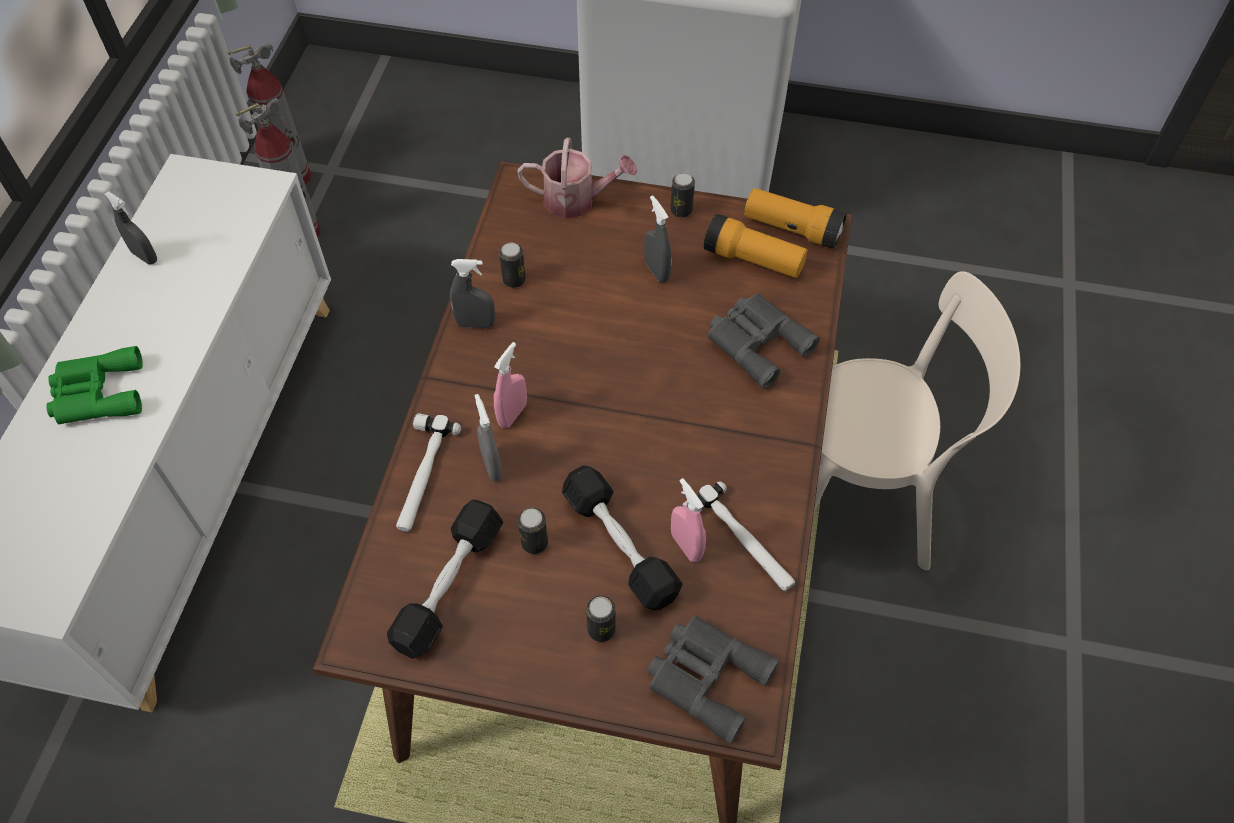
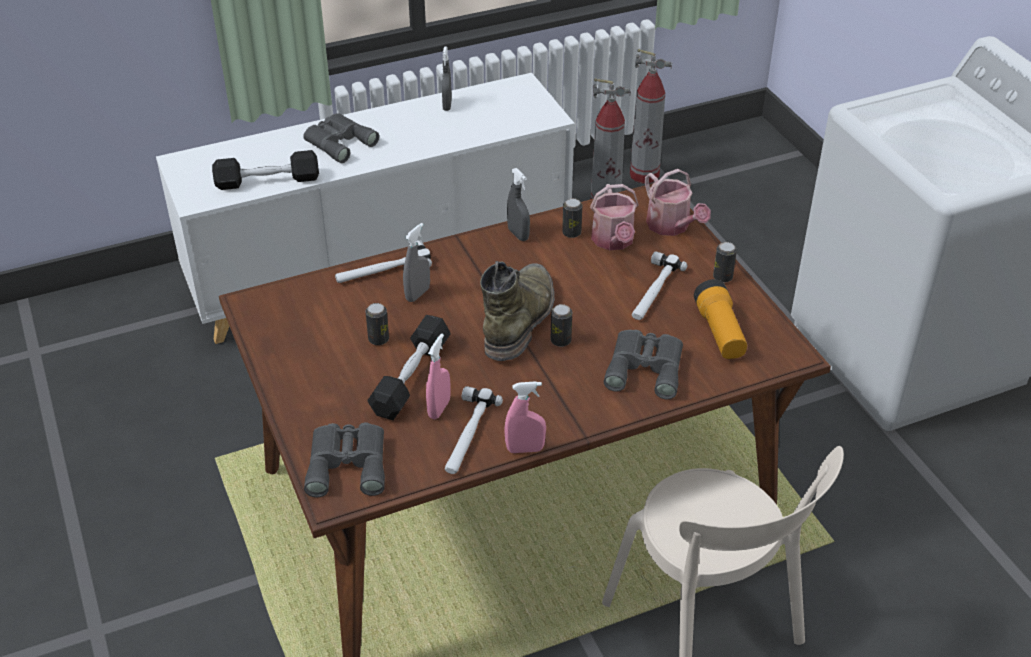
camera: 55 degrees right, 15 degrees down
(96, 393) = (338, 142): green binoculars -> grey binoculars
(449, 585) = (316, 319): black dumbbell -> black dumbbell (267, 181)
(512, 414) = (465, 284): pink spray bottle -> pink spray bottle (525, 449)
(558, 256) = (613, 241): none -> watering can
(601, 629) = (342, 398): can -> can (560, 340)
(607, 399) = (520, 318): none -> green boot
(656, 271) = (653, 291): grey spray bottle -> hammer
(792, 229) = (773, 339): flashlight -> none

